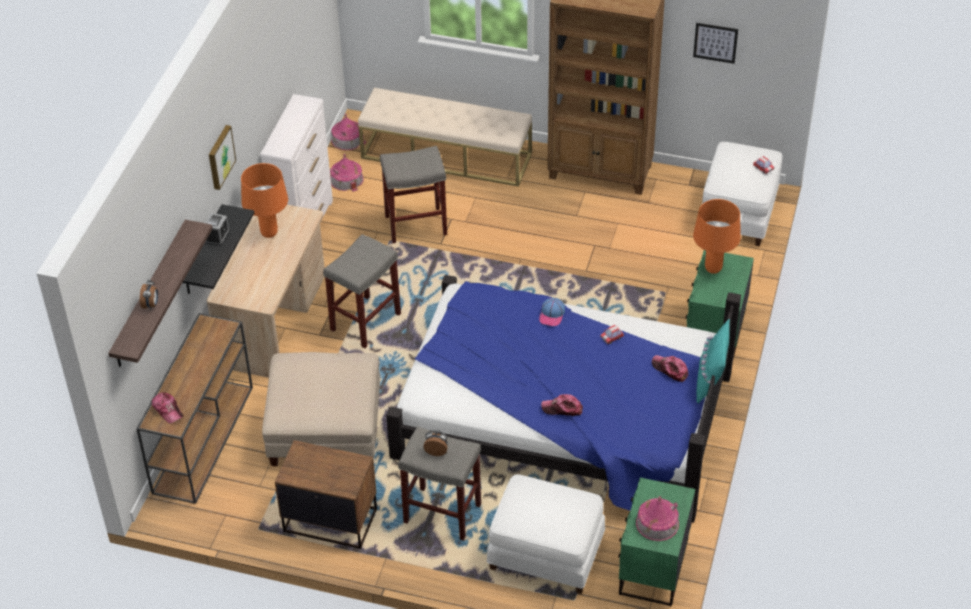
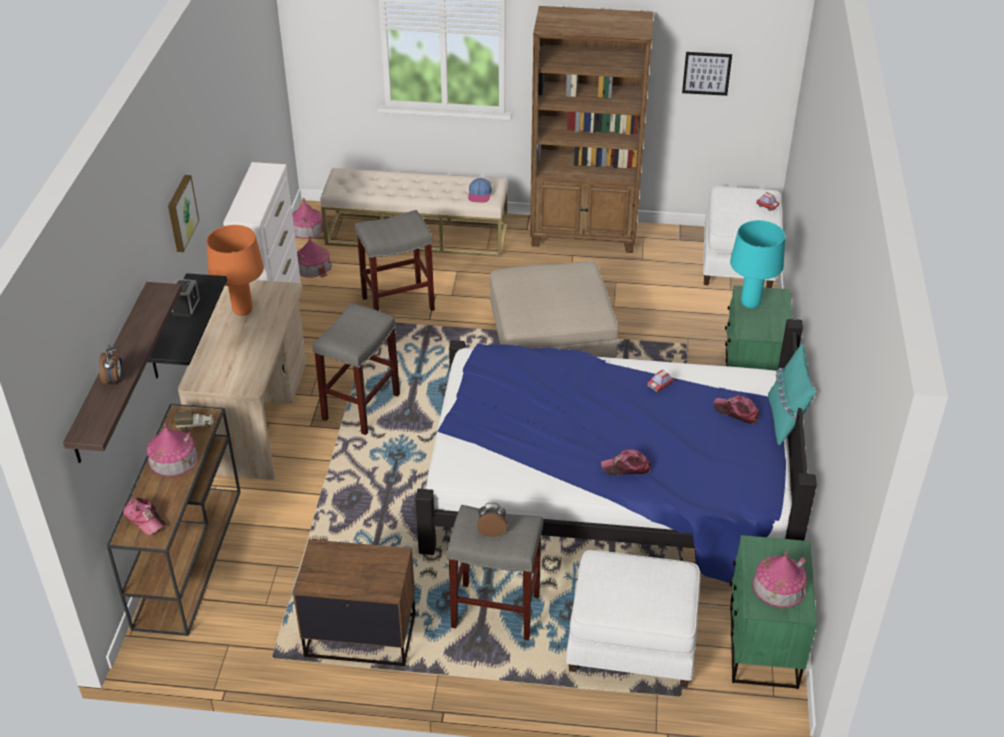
camera: 10 degrees left, 5 degrees down
(195, 362) = (173, 459): none -> toy house
(216, 334) = (195, 424): none -> toy truck
(325, 427) = (335, 527): beige ottoman -> beige ottoman (551, 341)
(552, 315) = (585, 368): cap -> cap (480, 194)
(712, 268) = (750, 304): orange table lamp -> turquoise table lamp

